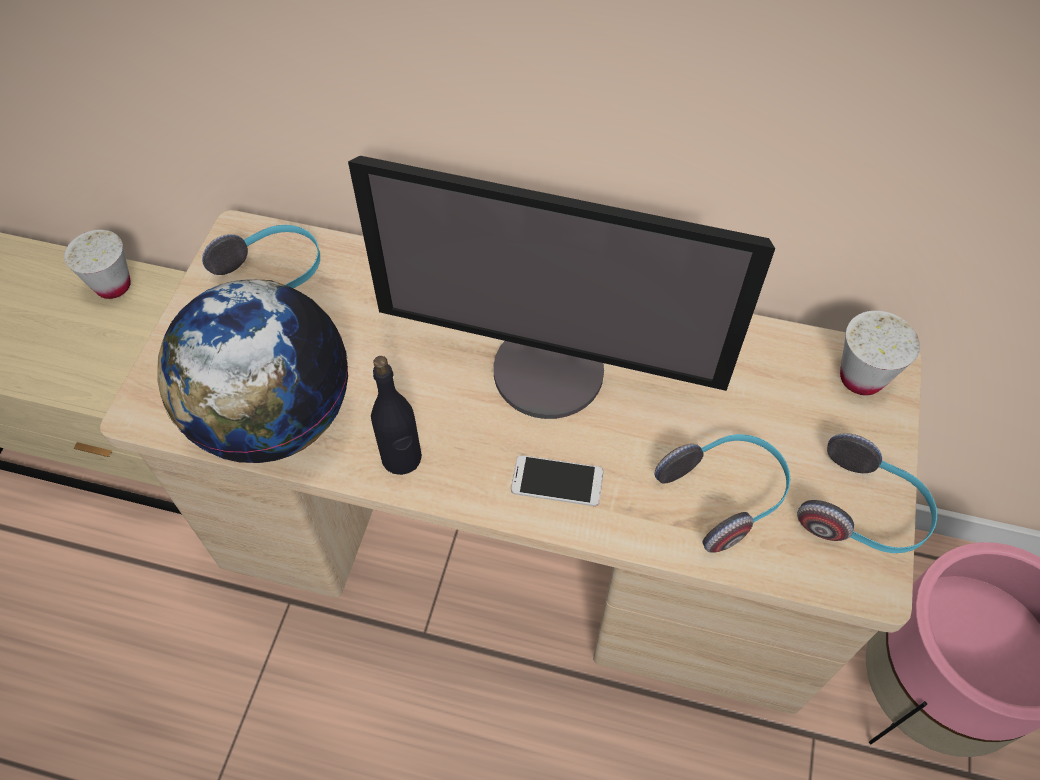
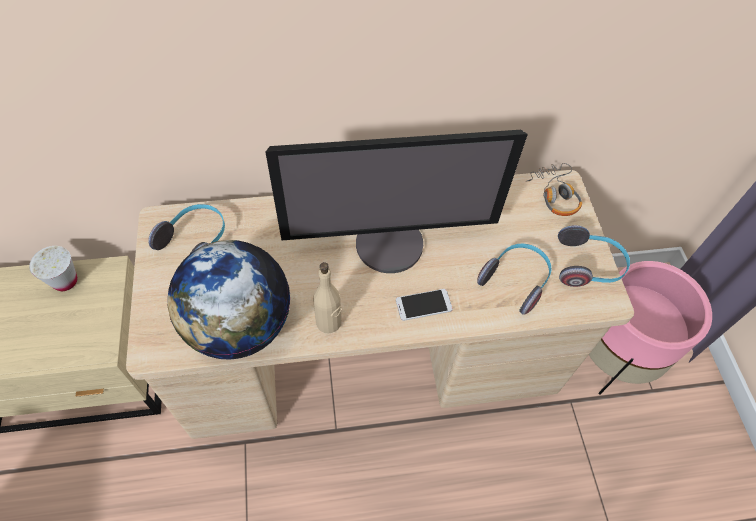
camera: 25 degrees left, 0 degrees up
(402, 458) = (329, 322): black bottle -> beige bottle
(861, 377) = (555, 194): white cup -> headphones

